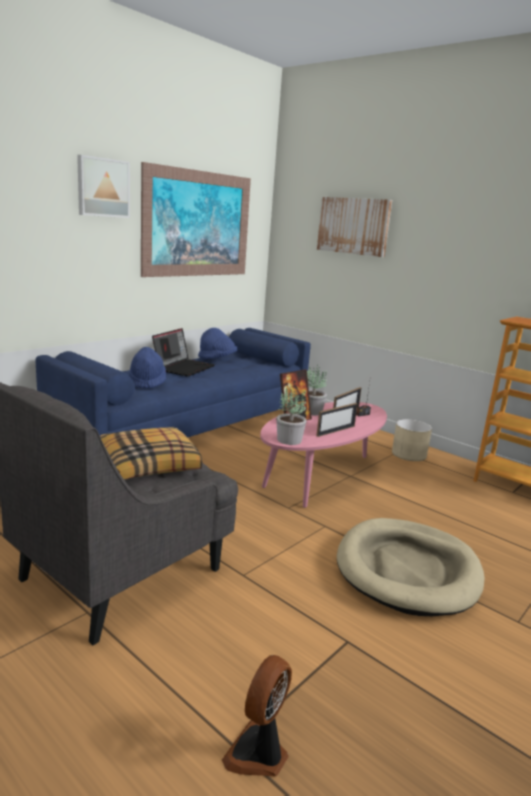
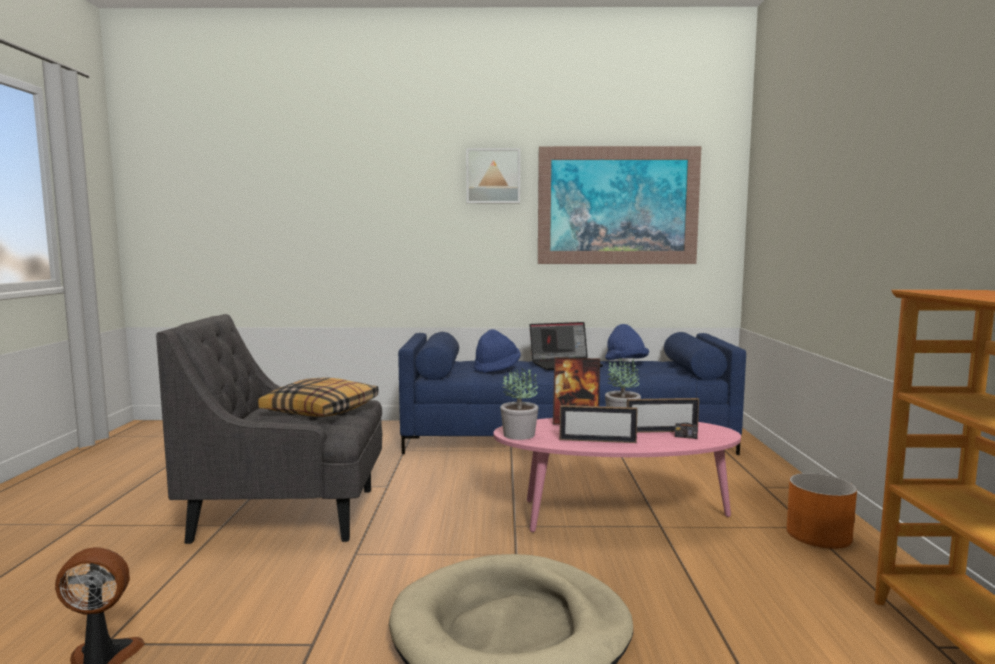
camera: 50 degrees right, 10 degrees down
(353, 226) = (807, 181): picture -> none
(409, 454) = (819, 535): beige planter -> orange planter

